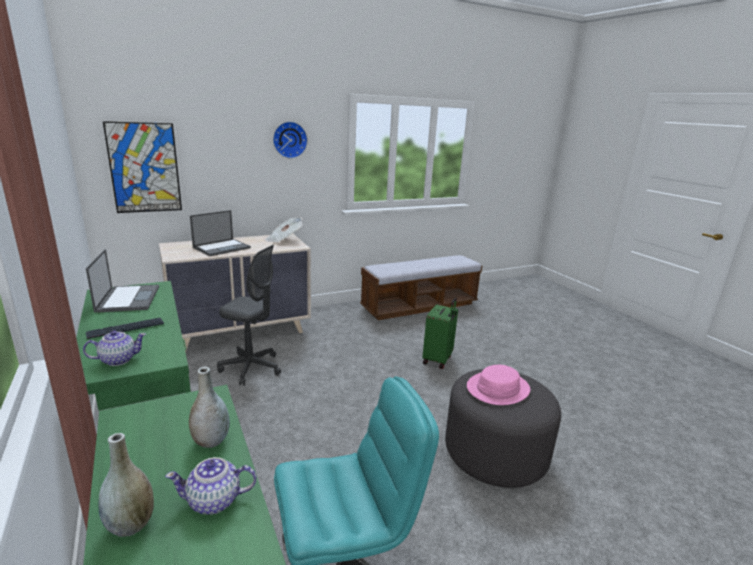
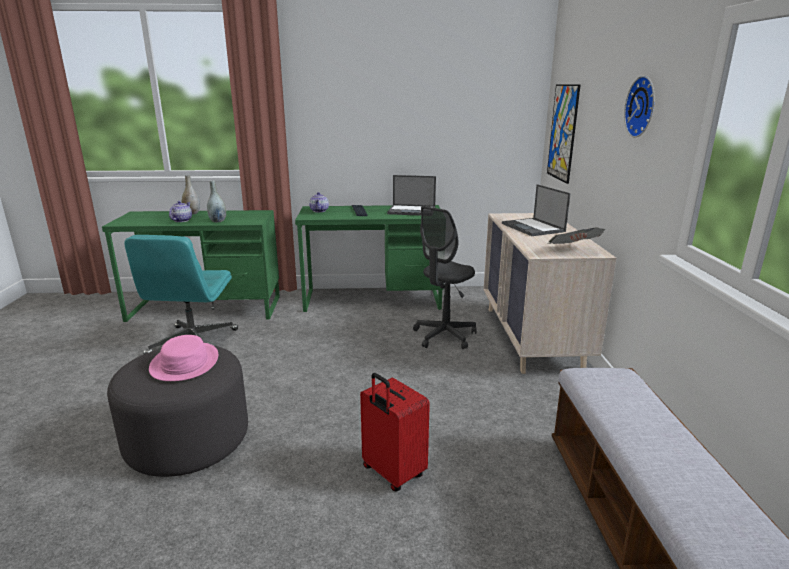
camera: 115 degrees right, 0 degrees up
(438, 360) = (392, 473): green suitcase -> red suitcase

